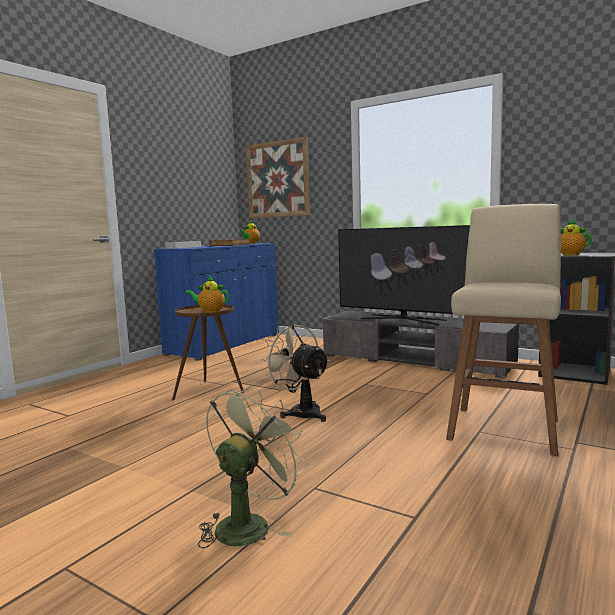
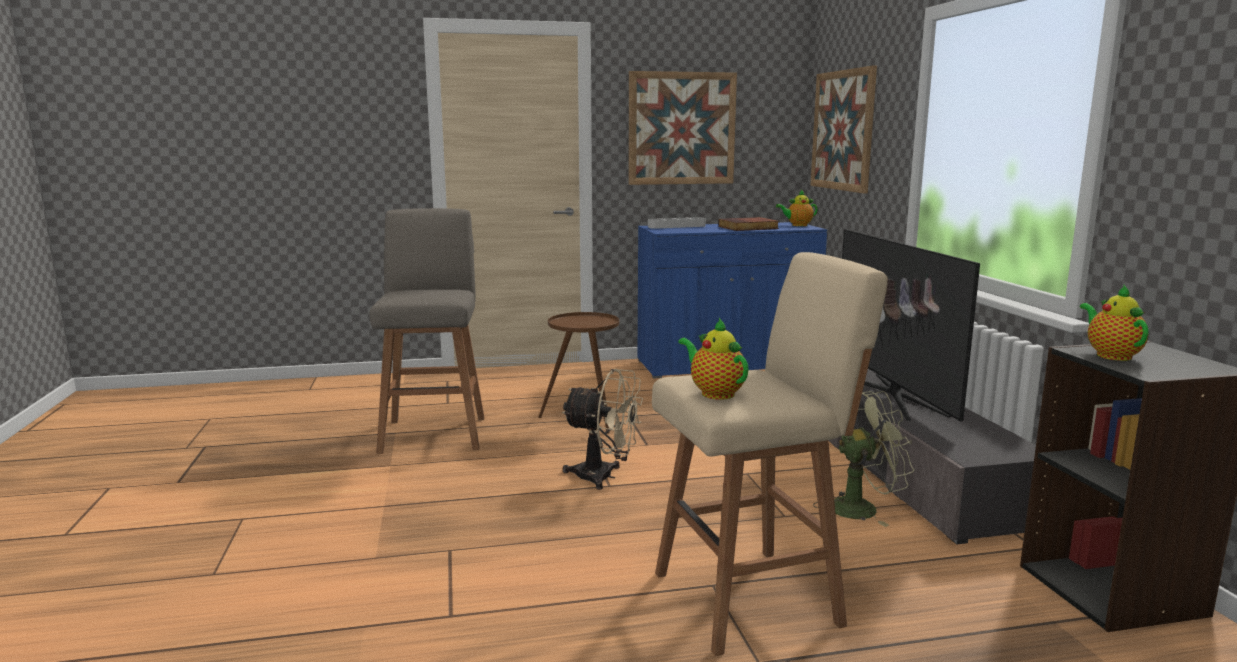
camera: 45 degrees right, 5 degrees up
(108, 435) = (434, 433): none -> grey stool
(171, 176) = (681, 128): none -> picture
(210, 311) = (583, 325): teapot -> teapot (714, 393)
(249, 523) = (359, 549): green fan -> green fan (862, 508)
(300, 412) = (604, 477): beige fan -> beige fan turned 105 degrees clockwise

